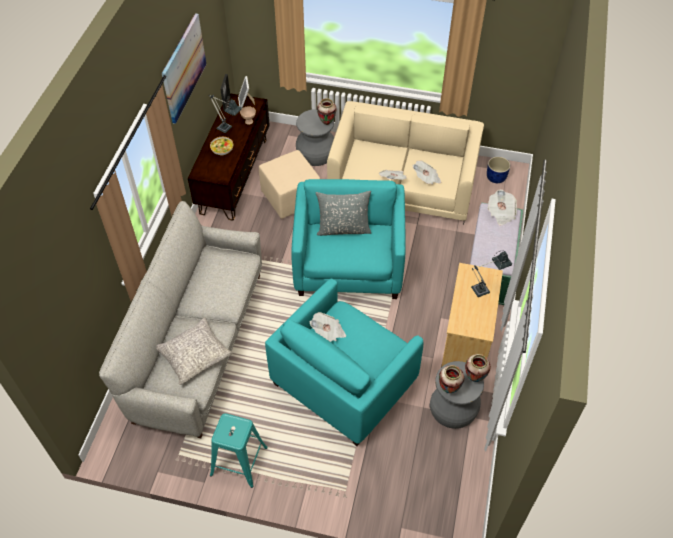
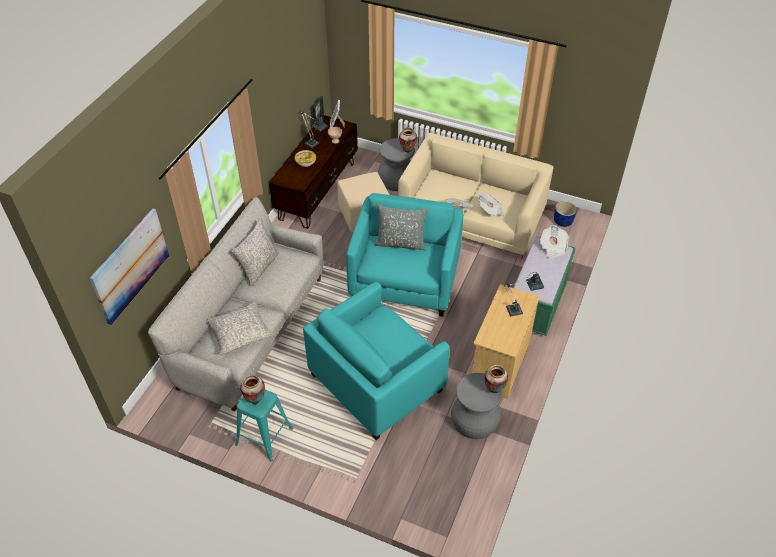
camera: 10 degrees right, 5 degrees down
(183, 68) = (275, 79): picture -> picture (130, 265)
(197, 277) = (259, 267): none -> grey pillow
(328, 332) = (365, 330): newspaper -> none
(448, 389) = (467, 396): vase -> vase (255, 400)

